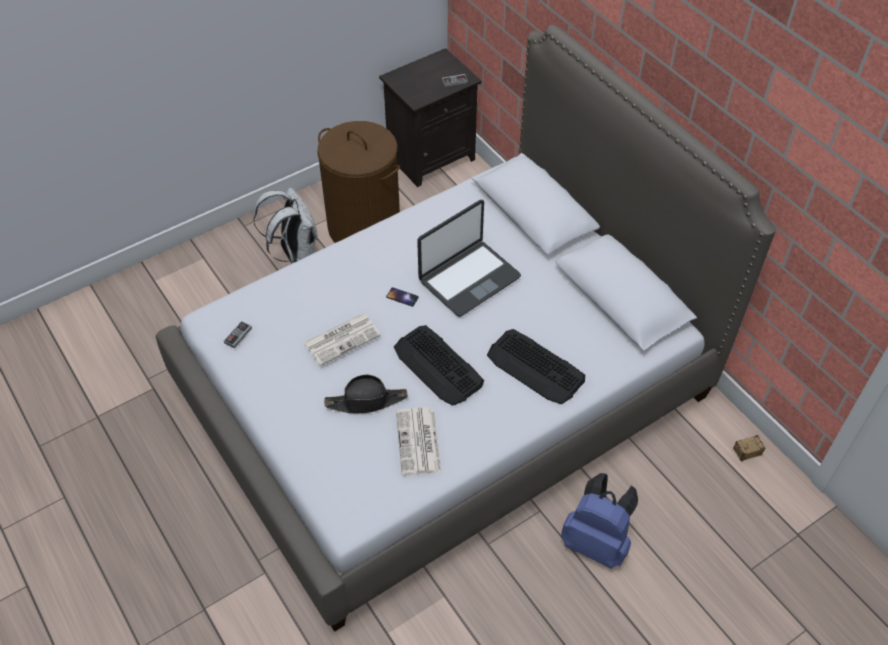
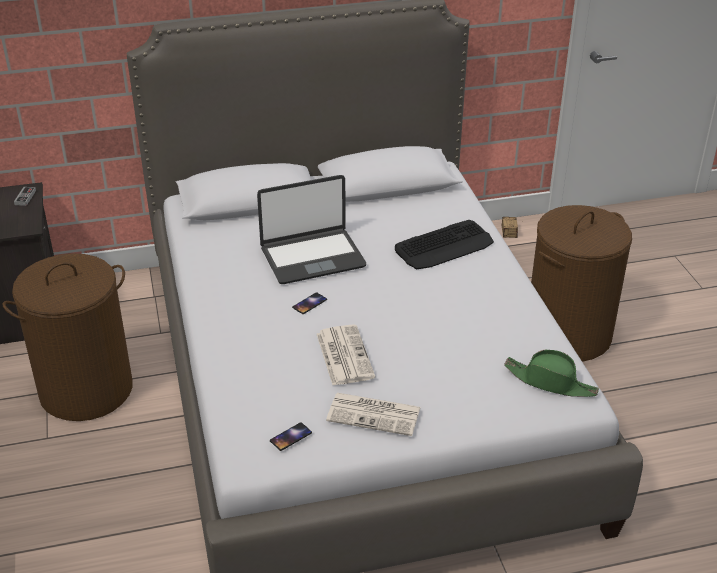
camera: 70 degrees left, 15 degrees down
(238, 335) = (291, 437): game controller -> phone
(295, 253) = (79, 459): white backpack -> none
(365, 493) = (550, 382): none -> green hat
(366, 401) = (435, 357): black hat -> none
(419, 442) = (502, 334): newspaper -> newspaper (375, 414)
(438, 366) = (414, 300): keyboard -> none
(468, 278) = (312, 257): laptop -> laptop turned 90 degrees clockwise
(596, 542) = (567, 334): blue backpack -> brown laundry basket

